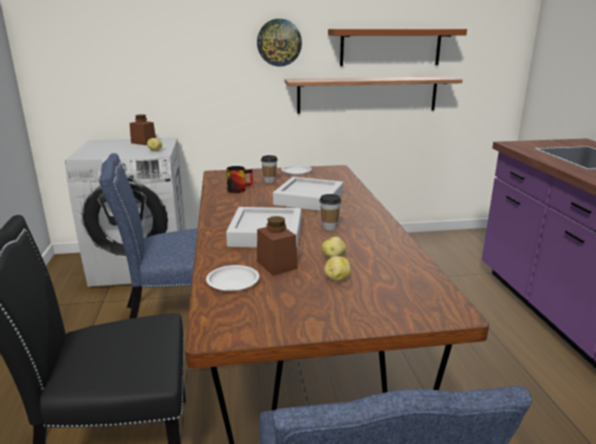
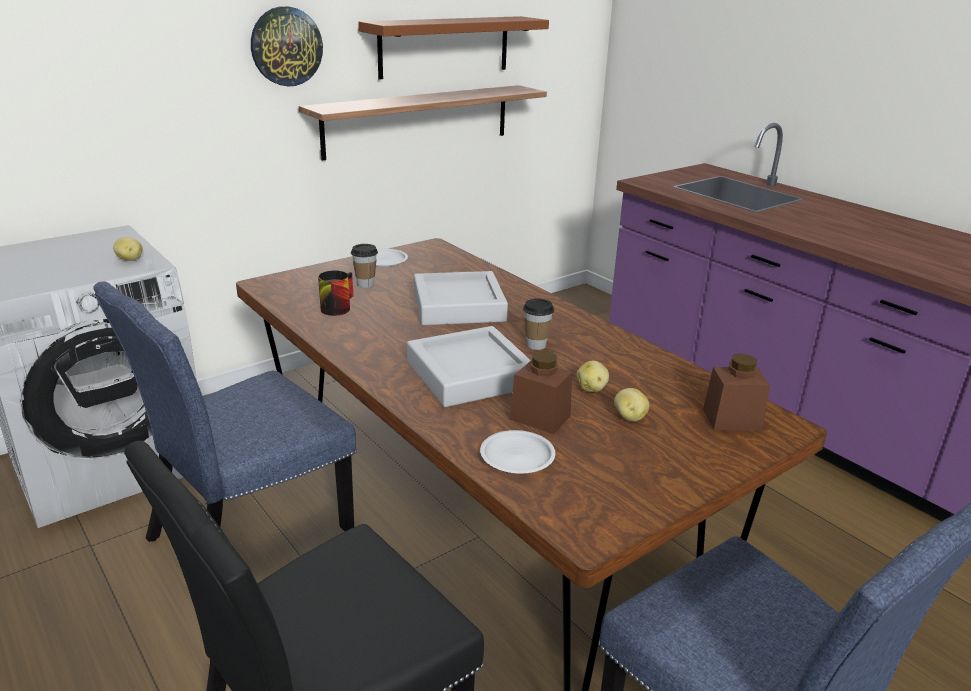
camera: 30 degrees left, 5 degrees up
(143, 142) = (81, 245): brown jar -> brown jar (732, 419)

